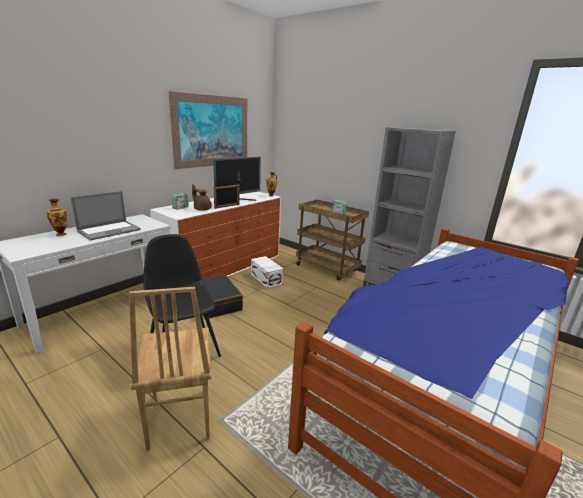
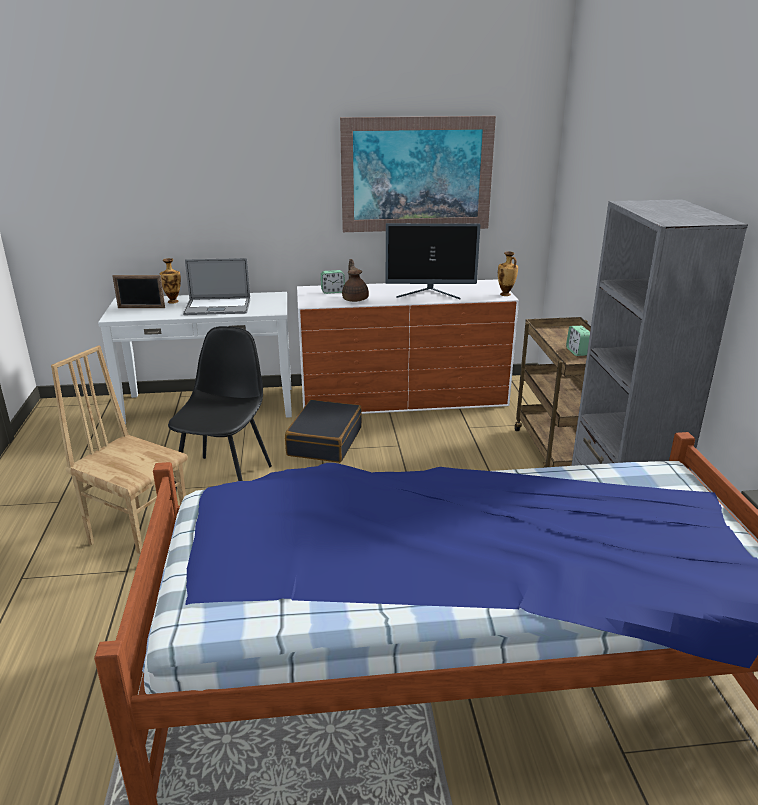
camera: 45 degrees right, 5 degrees up
(178, 418) = (140, 536): brown chair -> brown chair turned 90 degrees clockwise
(227, 206) = (396, 301): picture frame -> picture frame (141, 308)
(266, 279) = (432, 435): white storage box -> none

